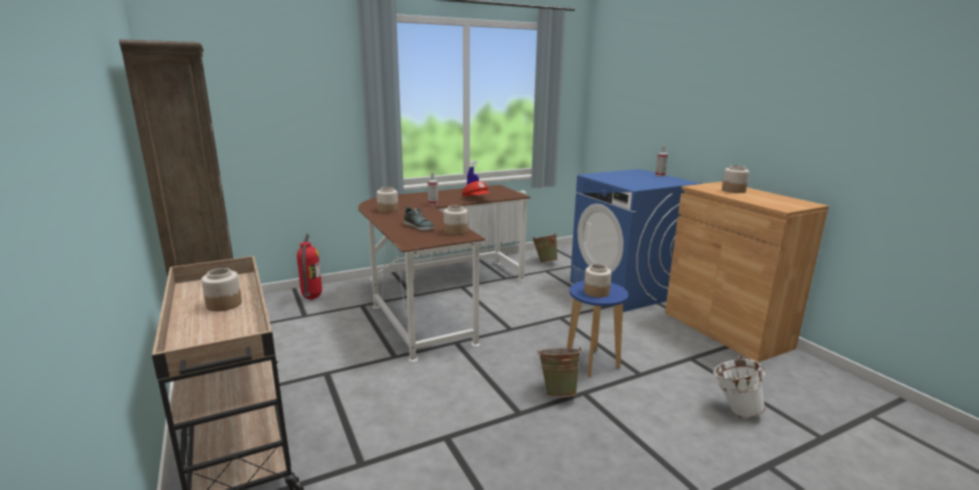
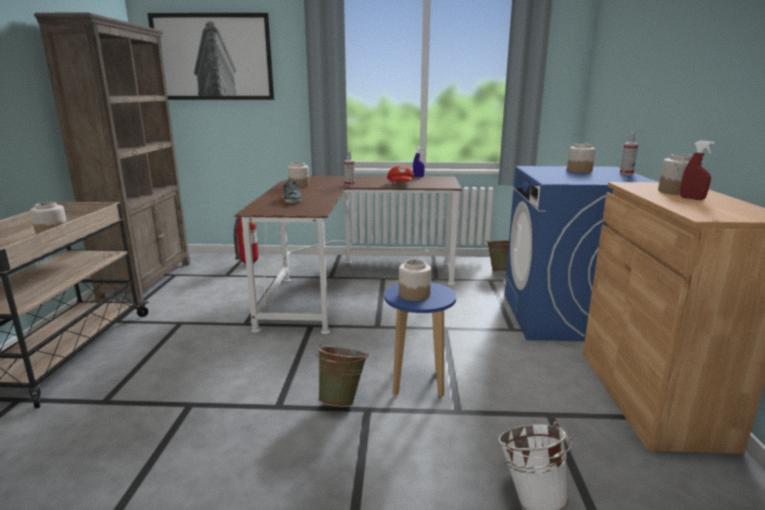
camera: 30 degrees right, 0 degrees up
(249, 76) = (213, 57): none -> picture
(455, 231) = (313, 207): jar -> jar (579, 170)
(751, 195) = (692, 198): none -> red spray bottle

